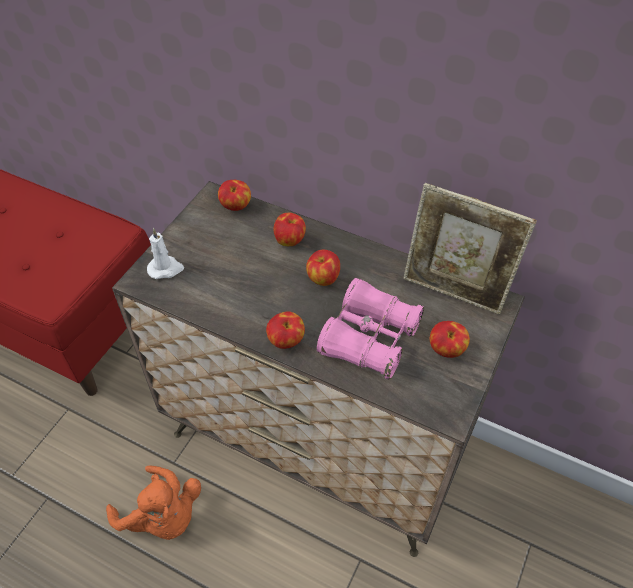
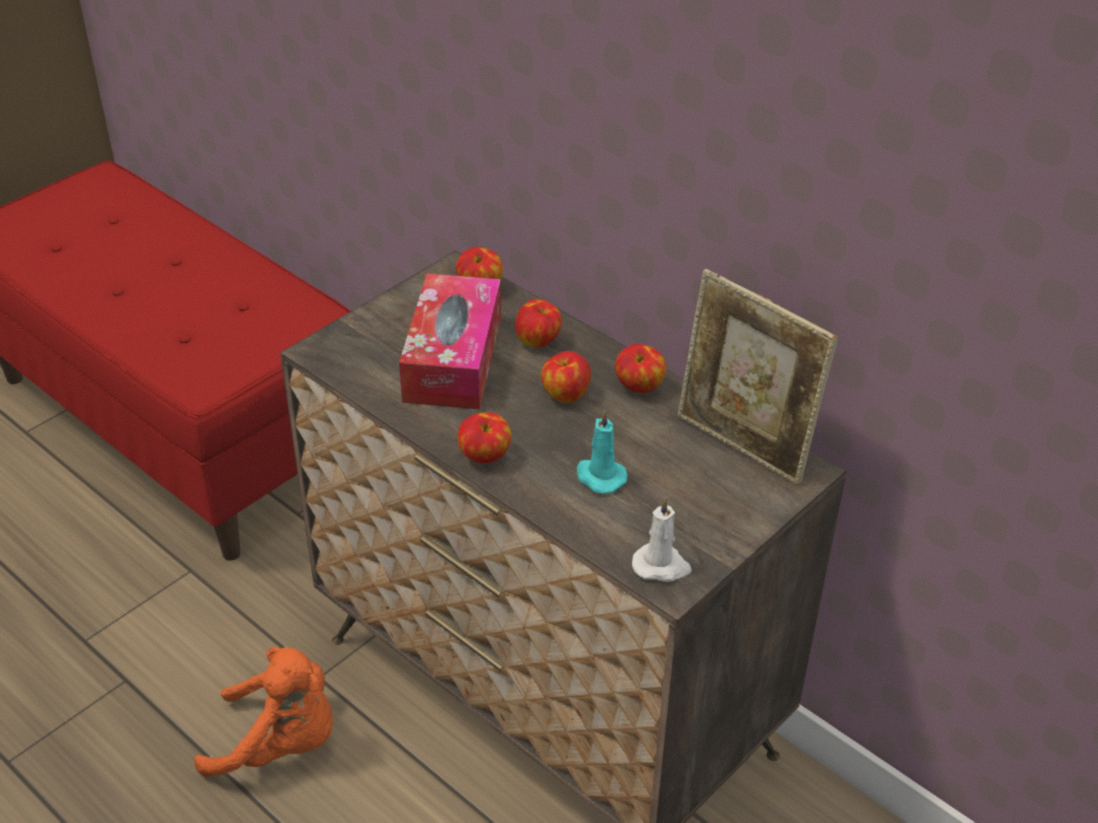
camera: 15 degrees right, 10 degrees down
(163, 516) = (280, 744): orange plush toy -> orange plush toy turned 45 degrees counterclockwise
(166, 269) = (358, 344): white candle -> white candle (662, 566)
(237, 266) = (453, 359): none -> tissue box
(369, 338) = (599, 476): pink binoculars -> turquoise candle
(446, 350) = (701, 511): apple -> apple (639, 387)

